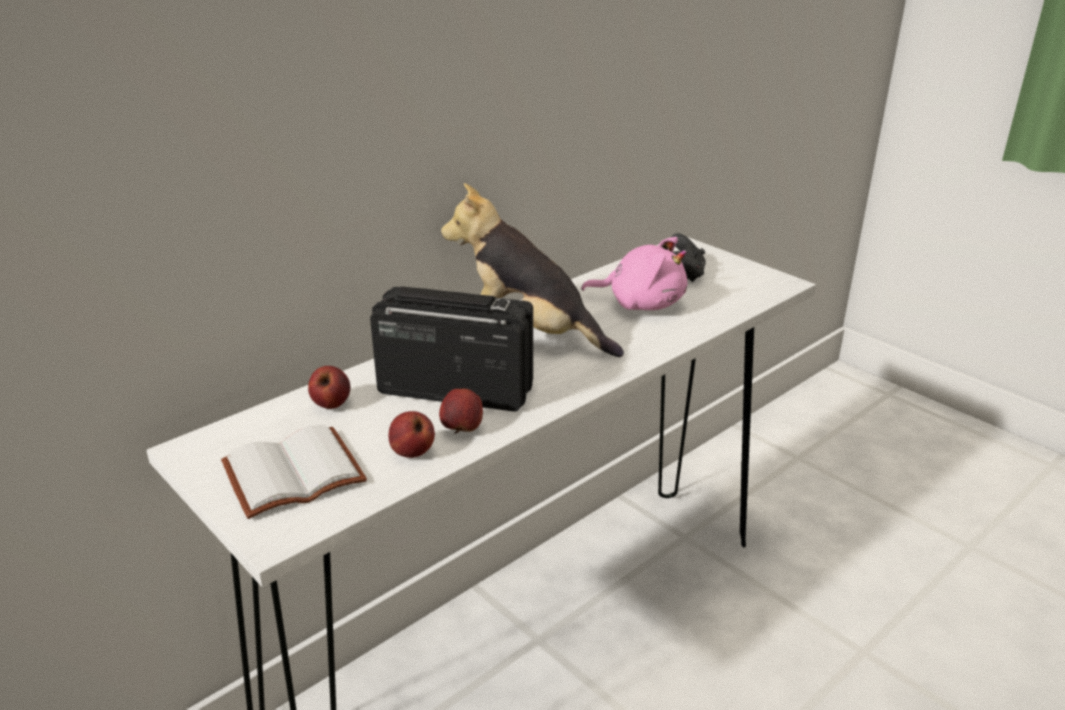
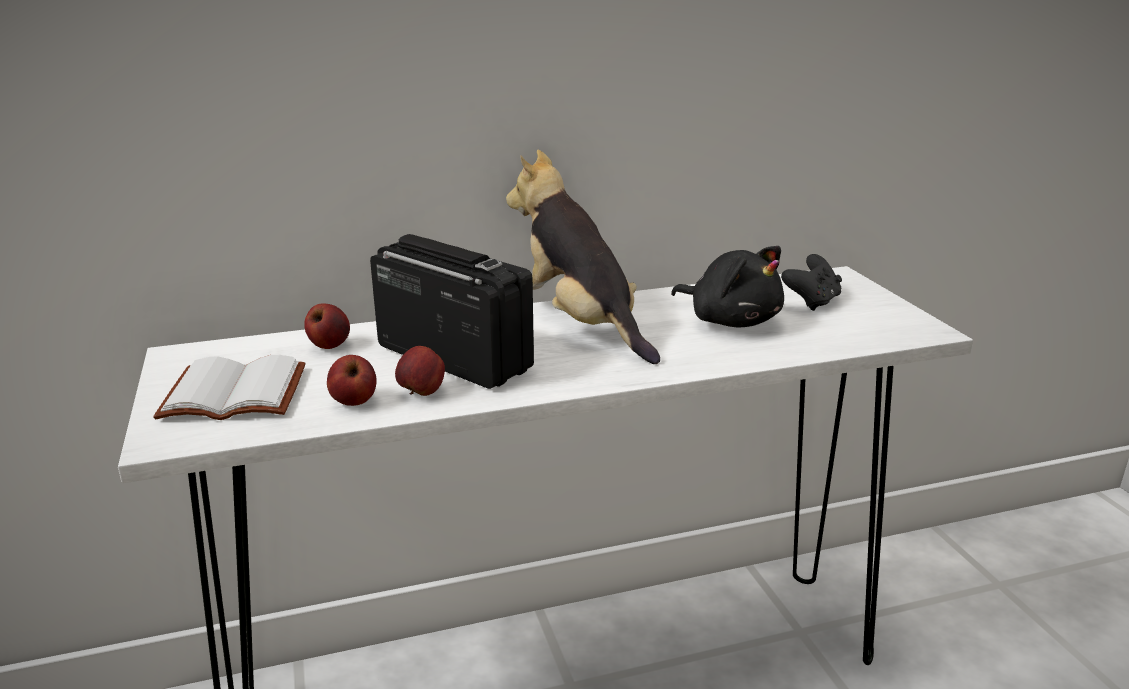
camera: 25 degrees right, 5 degrees down
(641, 303) = (730, 320): pink plush toy -> black plush toy

